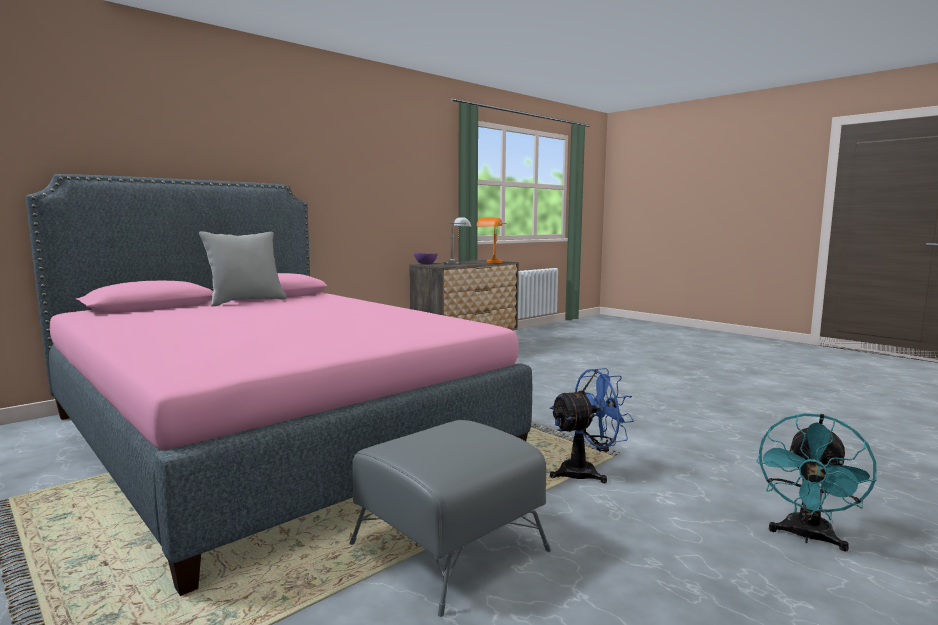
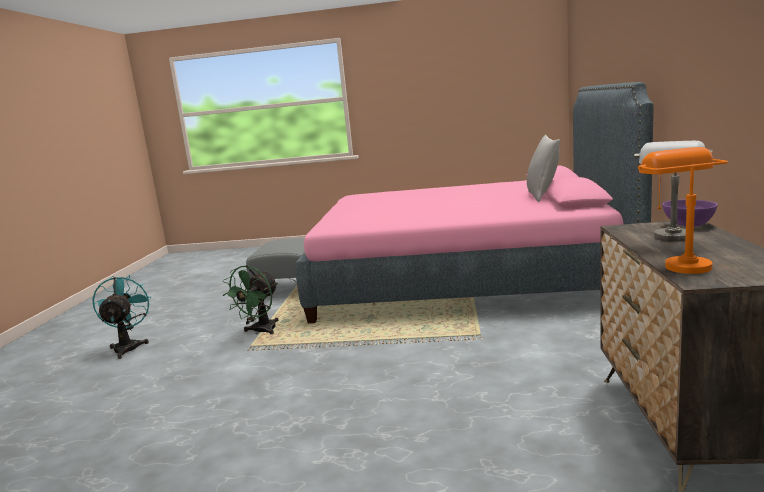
camera: 140 degrees right, 5 degrees up
(586, 472) = (260, 331): blue fan -> green fan

